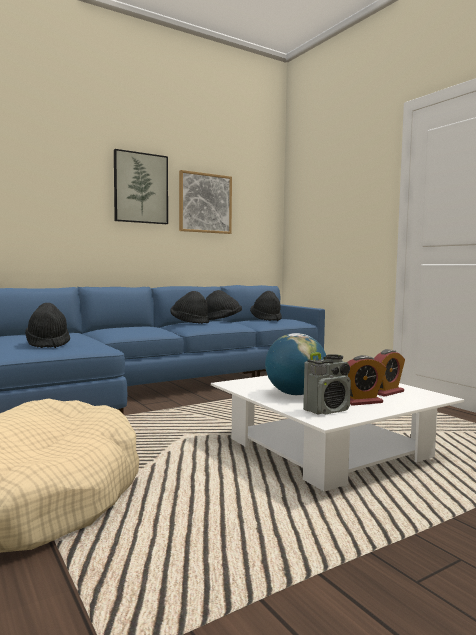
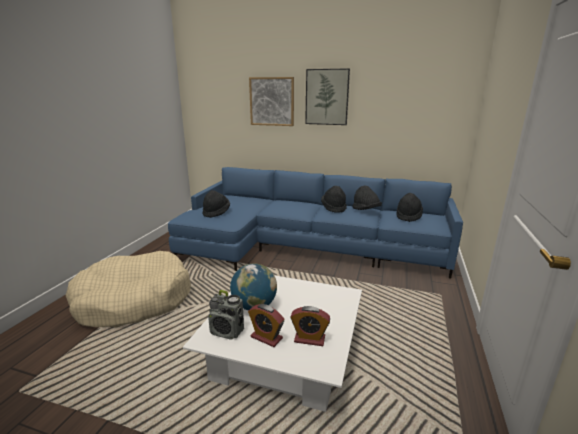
camera: 50 degrees right, 15 degrees up
(205, 203) = (384, 105): picture -> picture (272, 101)

